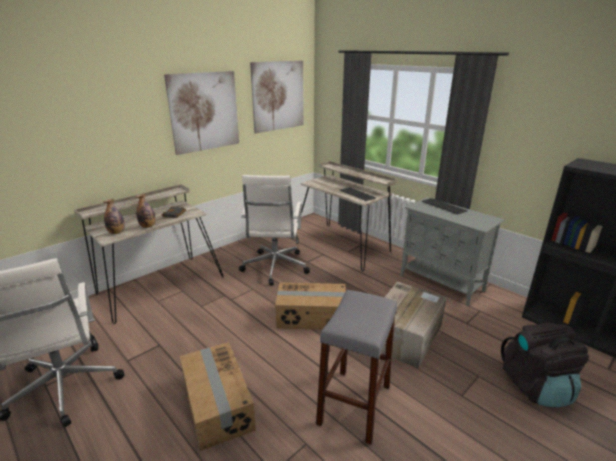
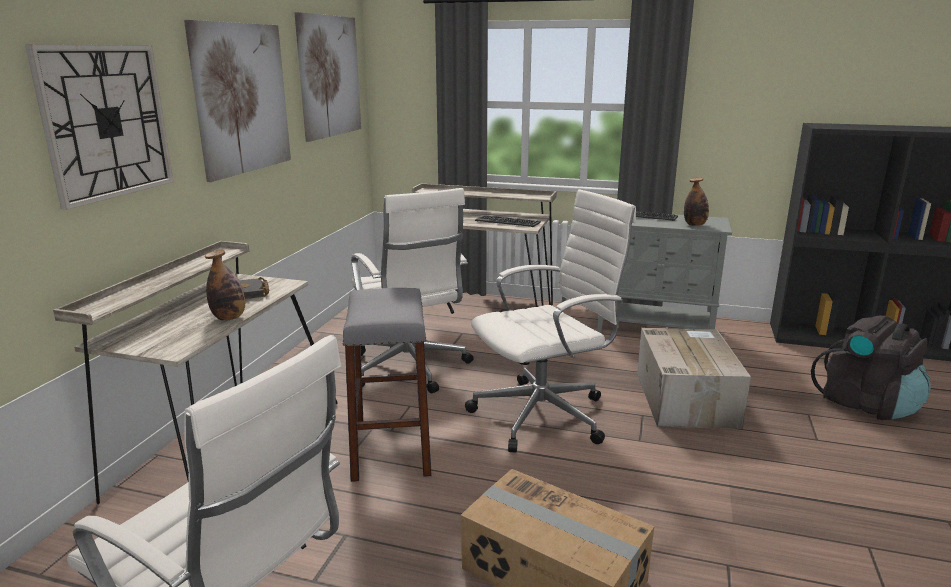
camera: 30 degrees left, 5 degrees down
(110, 127) = (106, 122): none -> wall clock
(117, 232) = (178, 338): bottle -> bottle (694, 225)
(311, 317) = (545, 414): cardboard box -> white office chair
(354, 404) = (725, 495): grey stool -> grey stool (391, 448)

